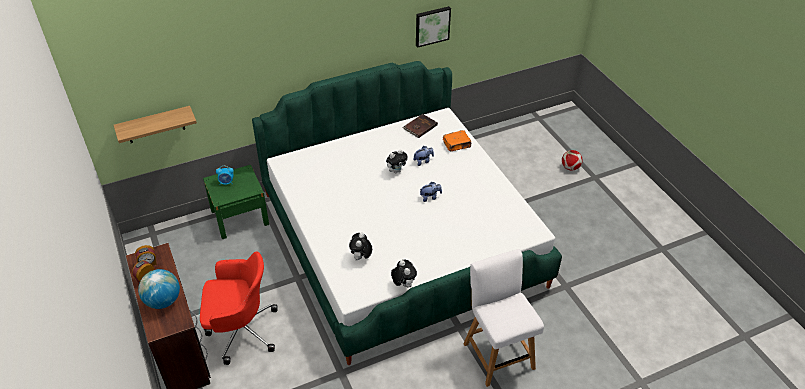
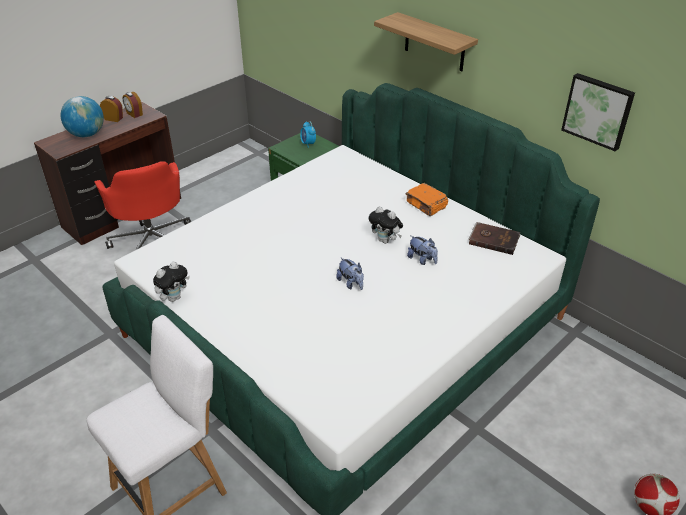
camera: 70 degrees right, 5 degrees down
(155, 125) = (282, 36): shelf -> shelf (434, 42)
(361, 257) = (209, 251): plush toy -> none
(457, 145) = (484, 284): orange book -> orange book (426, 205)

